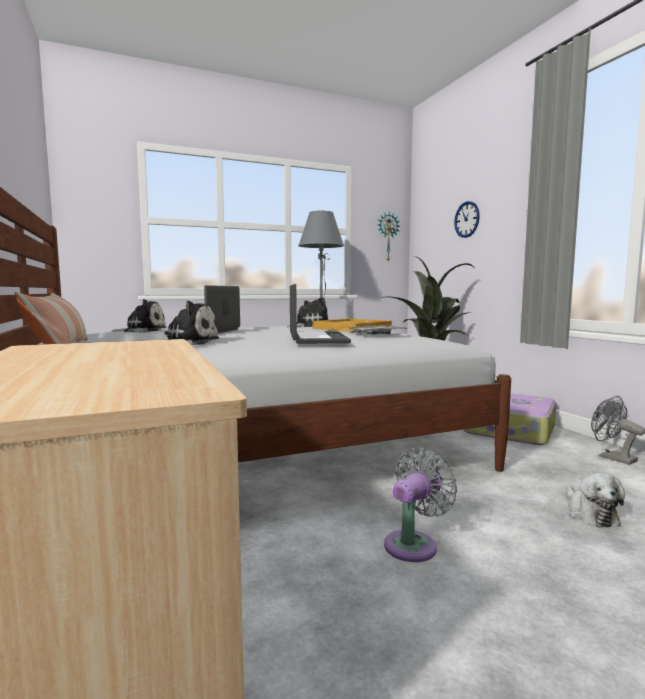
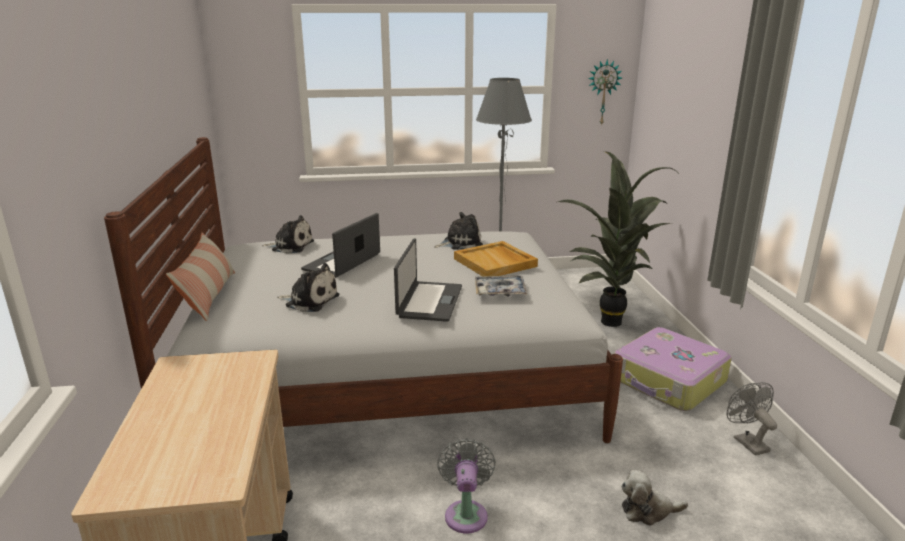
camera: 15 degrees right, 15 degrees up
(414, 544) = (466, 513): grey fan -> grey fan turned 60 degrees counterclockwise
(467, 219) = (688, 98): wall clock -> none
(590, 514) = (648, 511): plush toy -> plush toy turned 75 degrees clockwise

